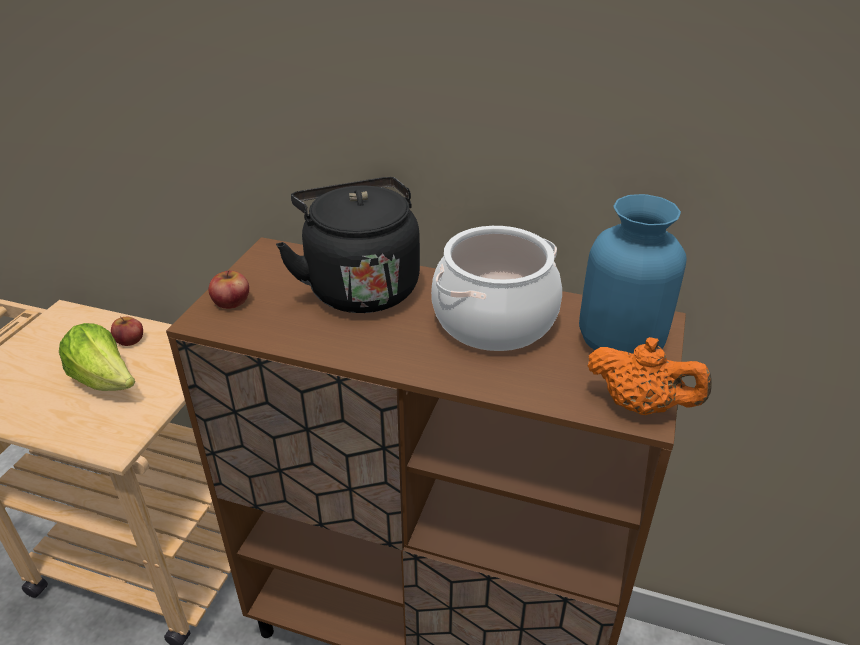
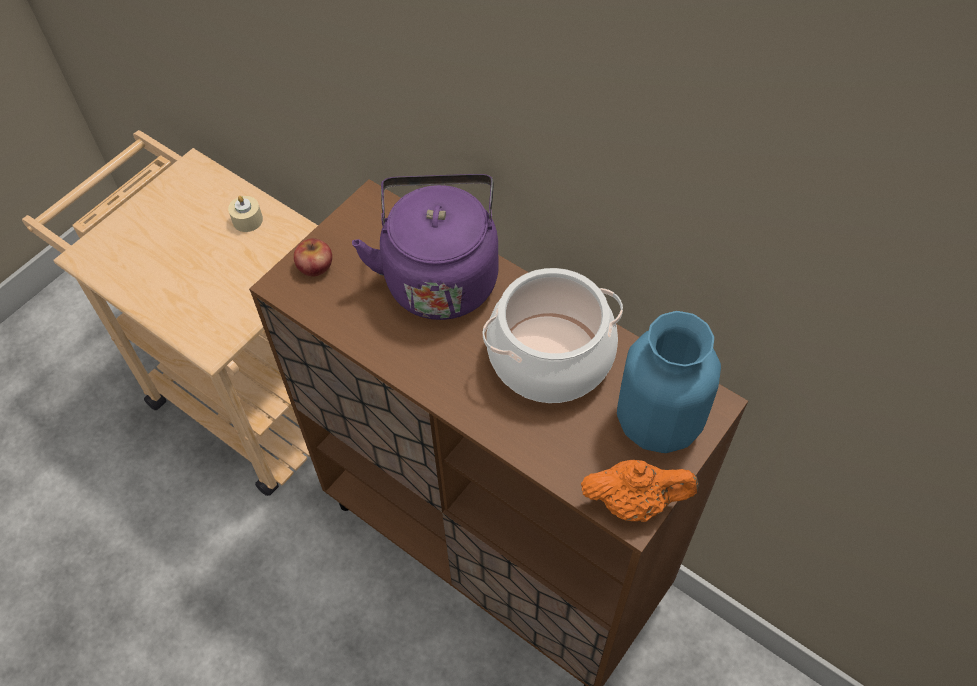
camera: 20 degrees right, 20 degrees up
(105, 381) = (216, 268): lettuce -> none
(129, 339) = (247, 220): apple -> beige candle
(360, 286) = (440, 276): black kettle -> purple kettle
(640, 406) = (634, 502): orange teapot -> orange teapot turned 45 degrees counterclockwise

